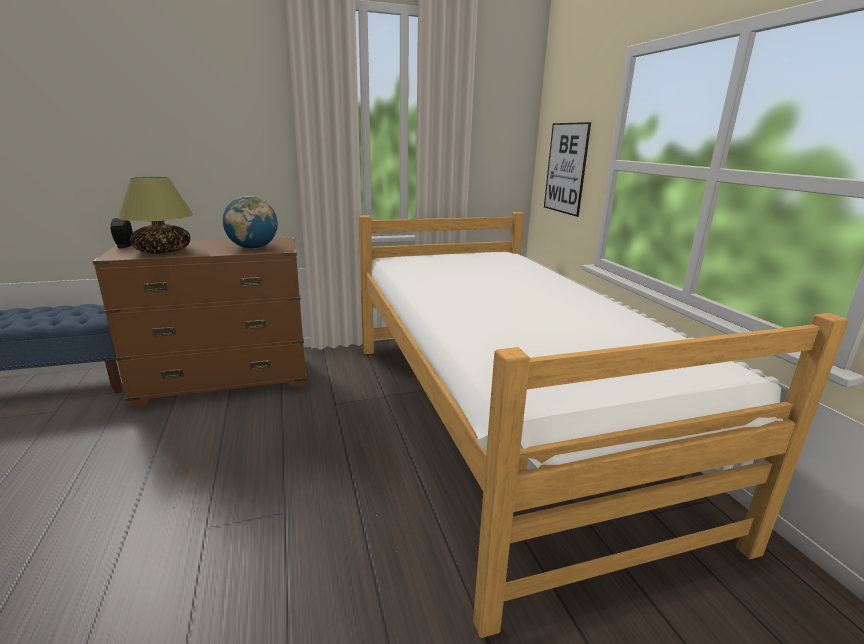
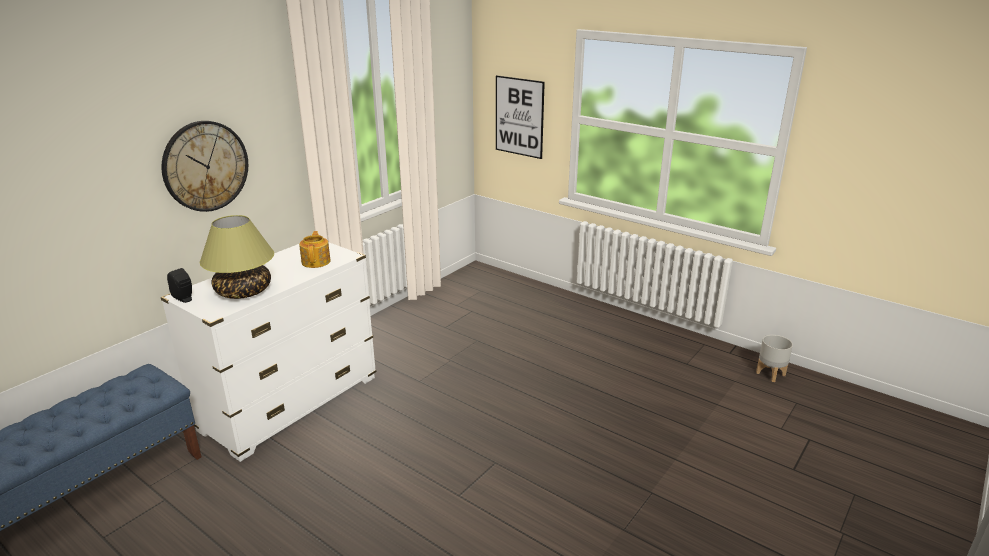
camera: 35 degrees left, 5 degrees up
(197, 146) = (205, 166): none -> wall clock
(225, 381) = (291, 404): brown dresser -> white dresser
(253, 248) = (316, 261): globe -> teapot
(501, 421) = (553, 344): bed -> none
(796, 595) = (770, 373): none -> grey planter

